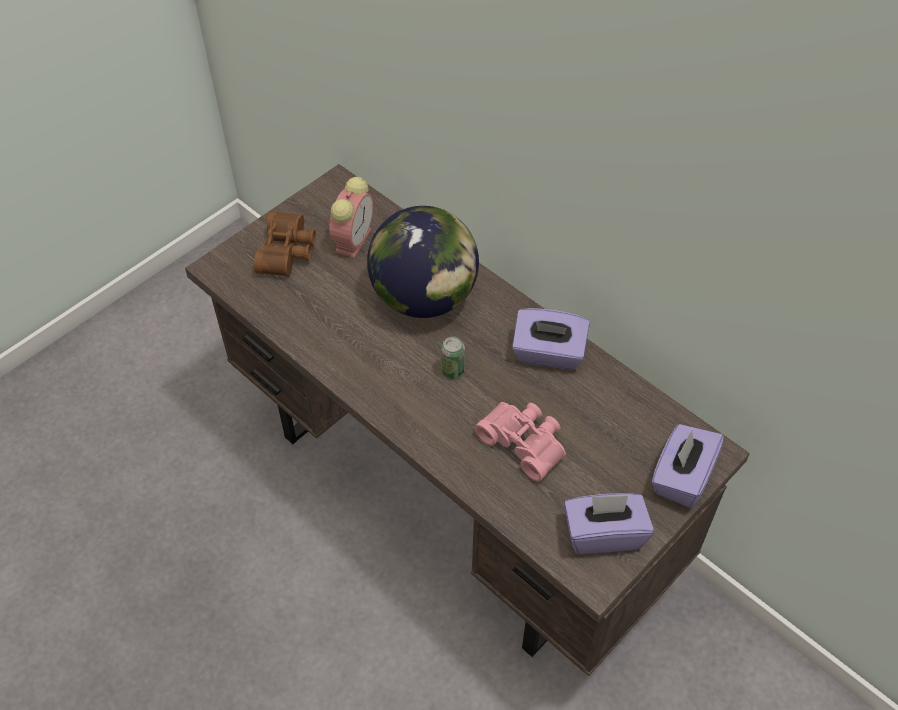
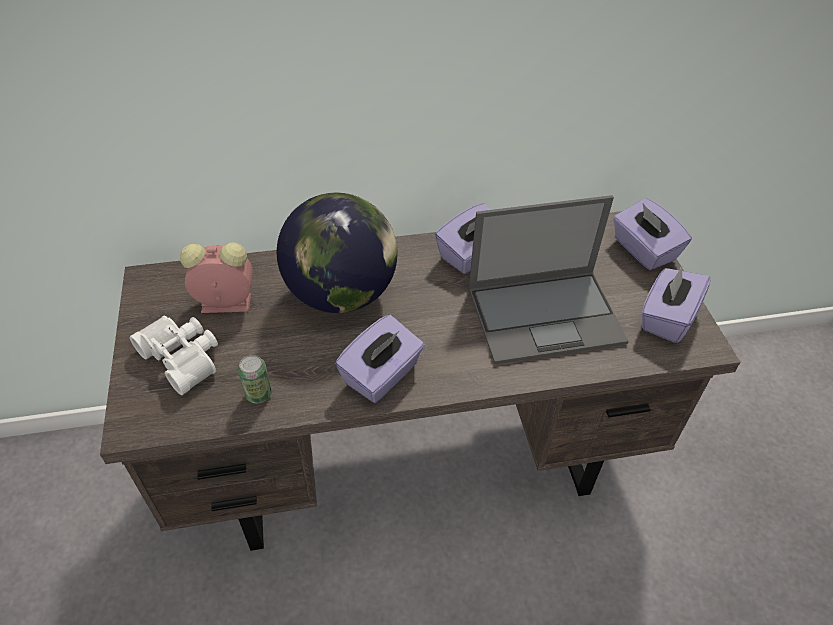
camera: 55 degrees left, 5 degrees down
(289, 252) = (184, 357): brown binoculars -> white binoculars
(353, 239) = (224, 304): alarm clock -> alarm clock turned 60 degrees counterclockwise
(366, 370) = (382, 375): none -> purple tissue box
(452, 371) = (436, 318): can -> can (258, 394)
(525, 442) = (546, 315): pink binoculars -> laptop

